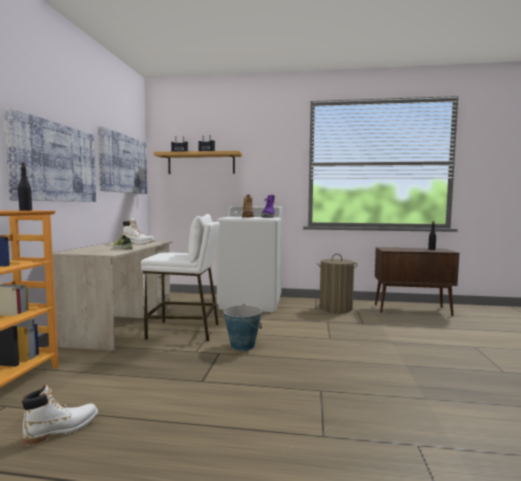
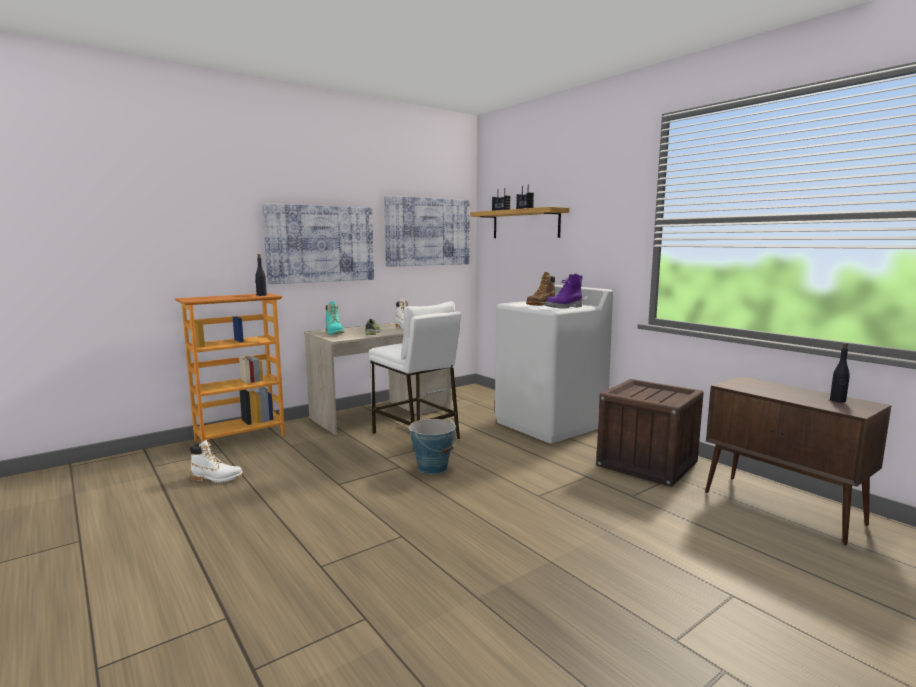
camera: 45 degrees right, 5 degrees up
(86, 251) = (334, 333): none -> turquoise boot
(336, 308) = (647, 464): laundry basket -> crate

